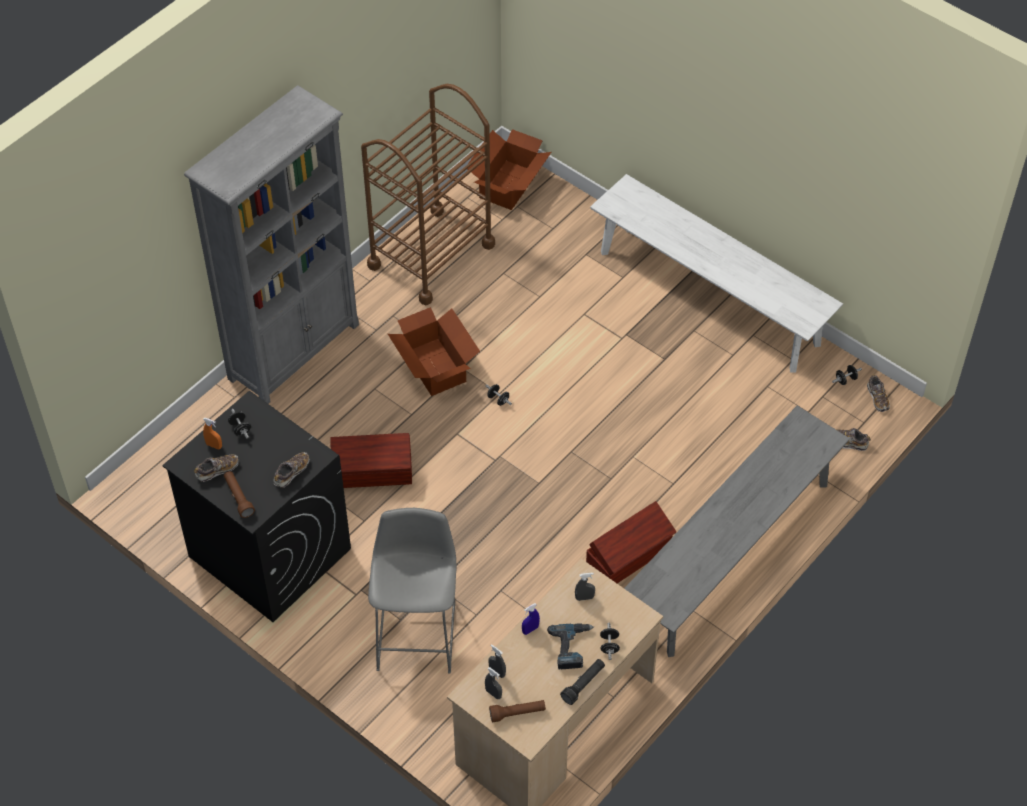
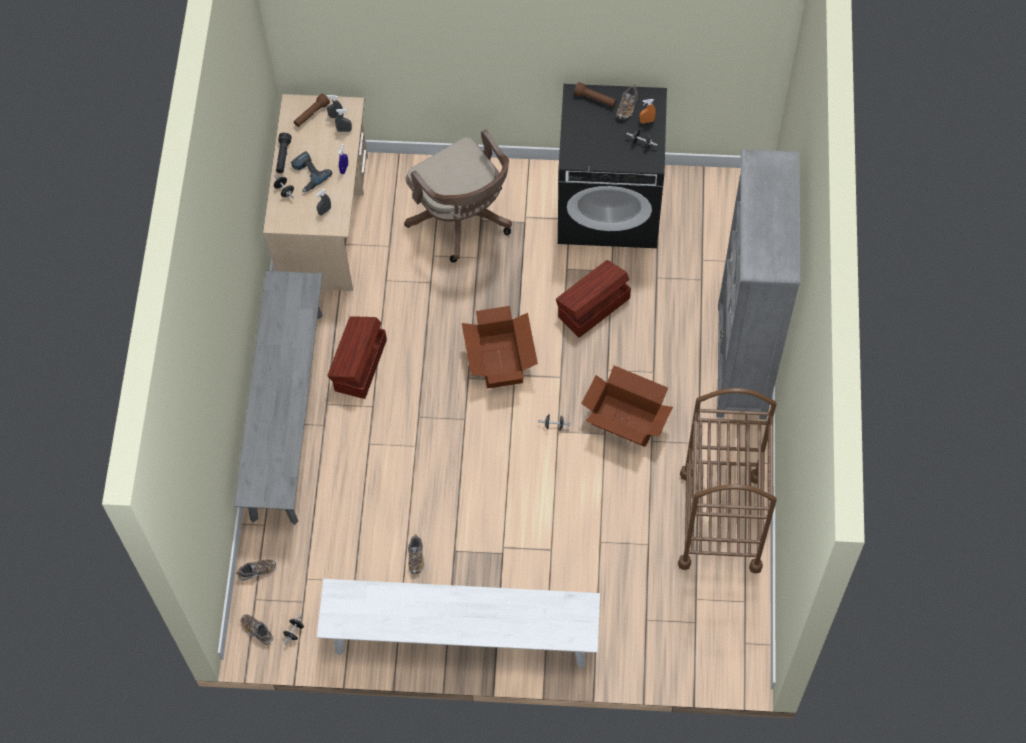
camera: 145 degrees right, 10 degrees up
(291, 473) = (577, 136): shoe -> shoe (416, 557)
(417, 631) = (463, 220): grey stool -> brown office chair
(509, 185) = (721, 641): cardboard box -> cardboard box (499, 361)

